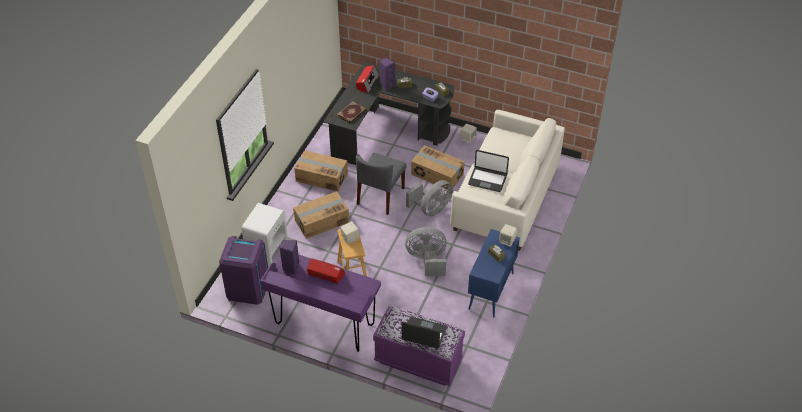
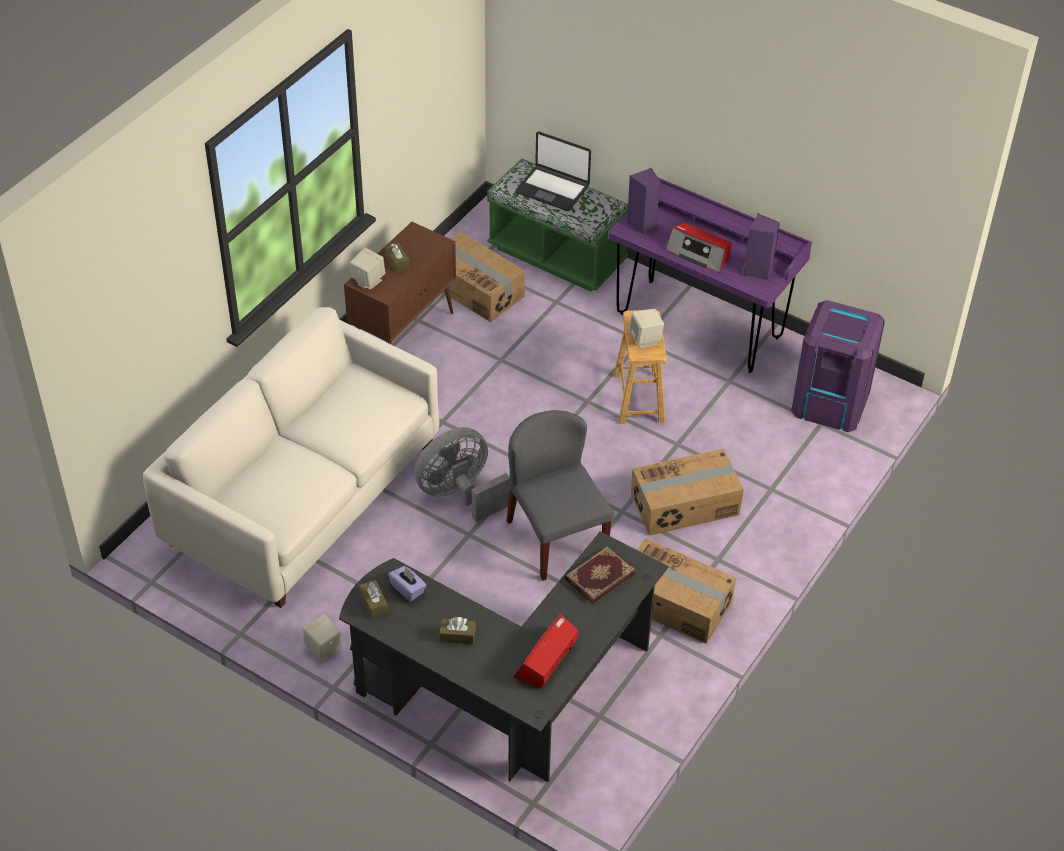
camera: 170 degrees left, 0 degrees up
(267, 250) = (795, 464): white nightstand -> none
(380, 196) = (556, 538): grey chair -> grey chair turned 60 degrees counterclockwise
(387, 85) = (500, 643): purple speaker -> purple speaker (643, 225)
(418, 361) = (557, 255): purple bench -> green bench
(427, 260) = (498, 400): grey fan -> none
(437, 174) = (423, 569): cardboard box -> cardboard box (476, 289)
(487, 179) = (349, 418): laptop -> none
(491, 292) = (404, 333): blue cabinet -> brown cabinet

